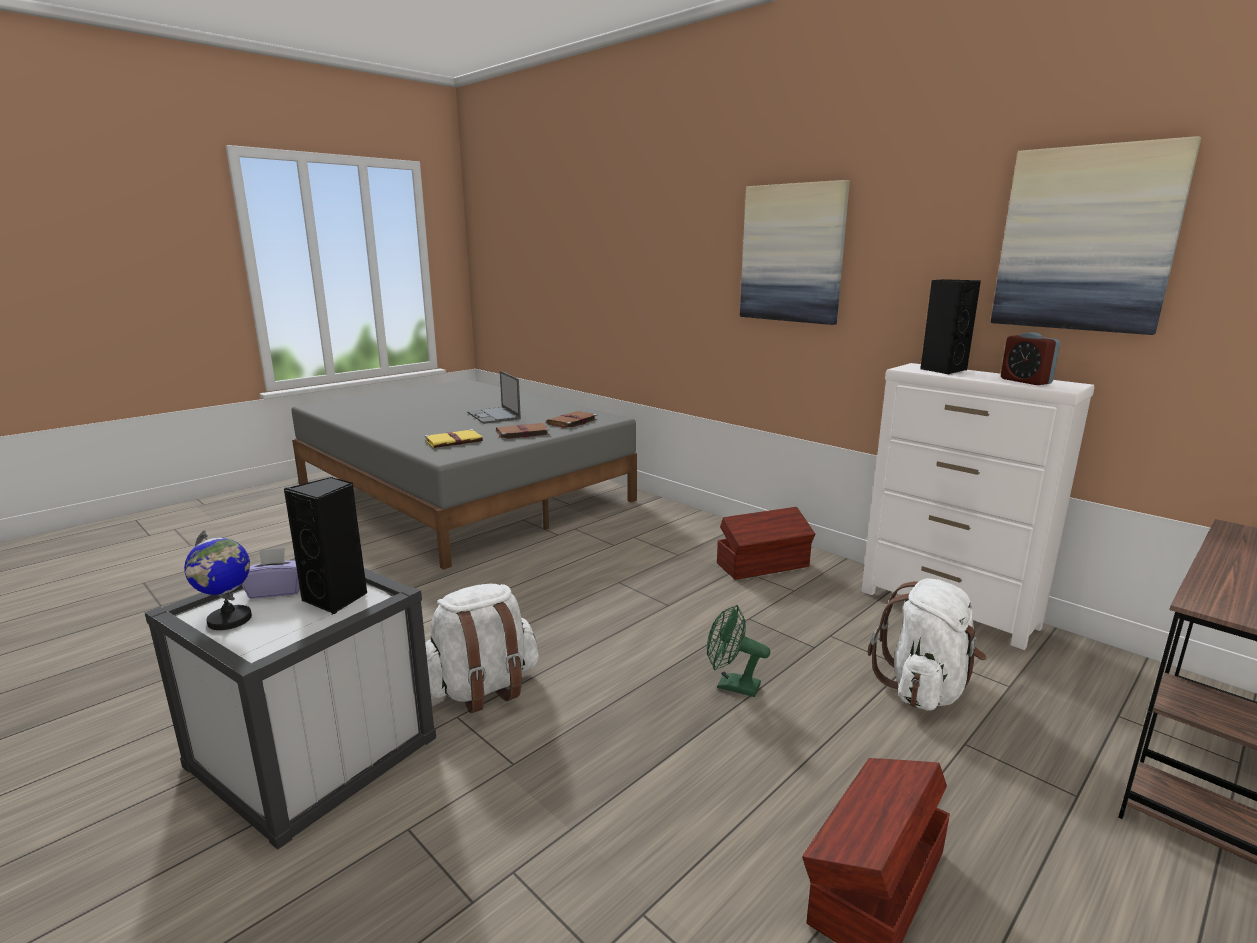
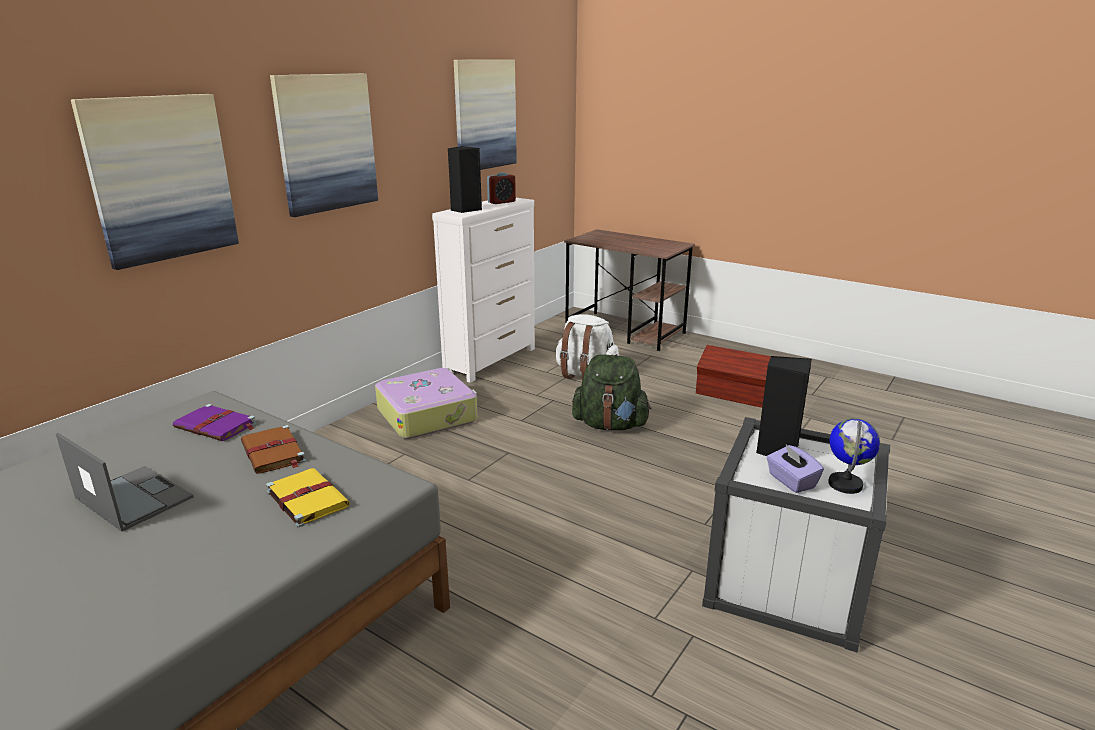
camera: 100 degrees left, 5 degrees up
(482, 688) = (666, 520): white backpack -> none
(494, 416) = (132, 498): laptop -> laptop turned 105 degrees counterclockwise
(571, 422) = (216, 426): brown book -> purple book
(663, 264) = (161, 179): none -> picture
(731, 685) = (610, 425): green fan -> green backpack
(764, 565) = (428, 414): brown storage box -> suitcase

